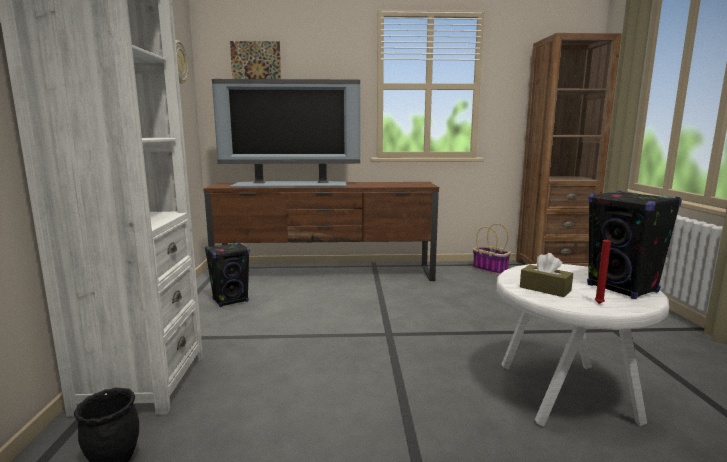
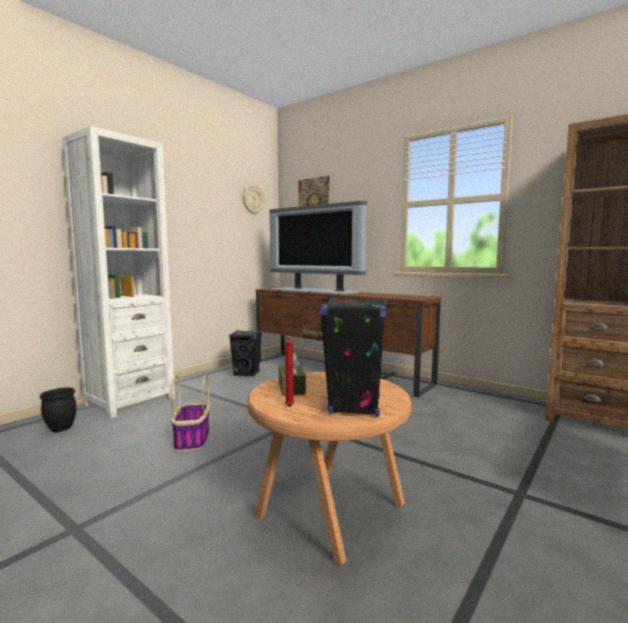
camera: 40 degrees right, 5 degrees down
(491, 269) = (502, 403): basket -> basket (192, 440)
(565, 394) = (328, 512): white side table -> brown side table

